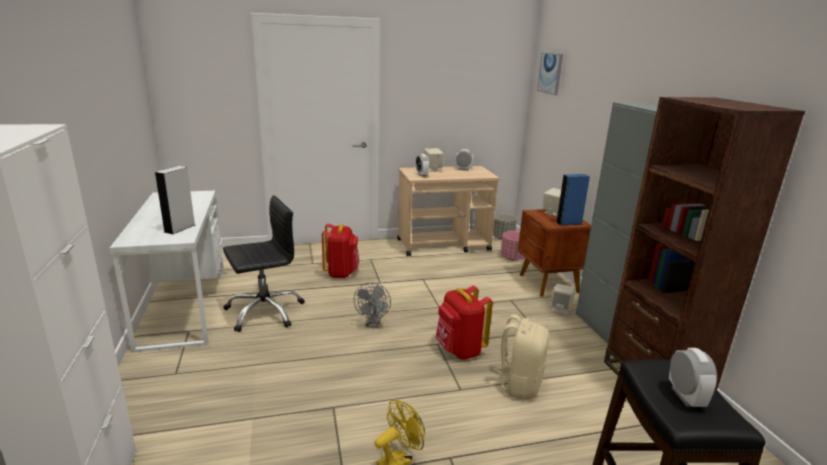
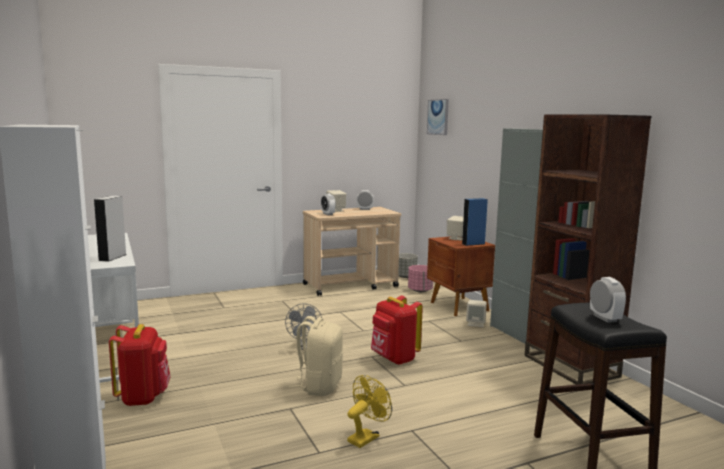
camera: 10 degrees left, 10 degrees down
(264, 311) = (190, 347): black office chair -> none
(341, 273) = (257, 313): red backpack -> red backpack (143, 397)
(519, 384) = (455, 377): beige backpack -> beige backpack (319, 386)

